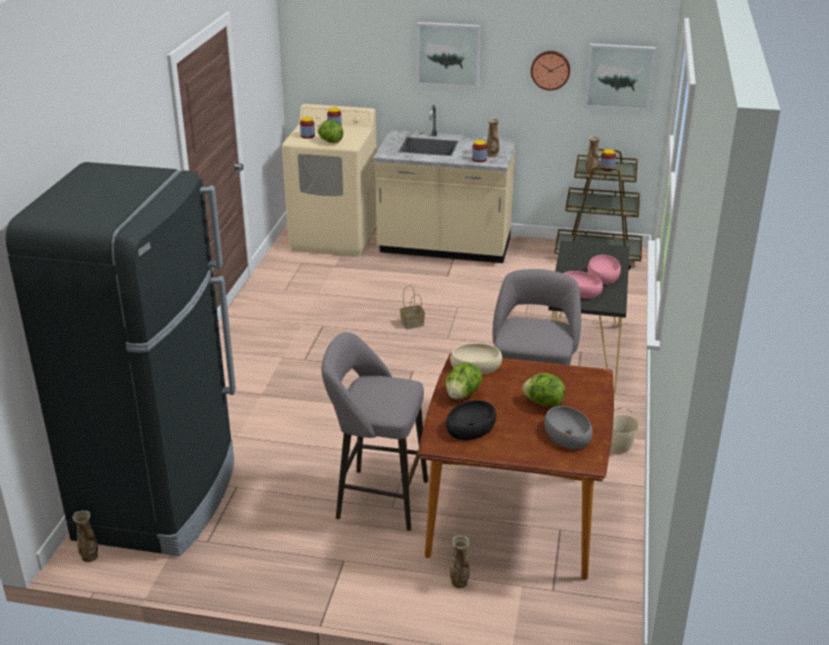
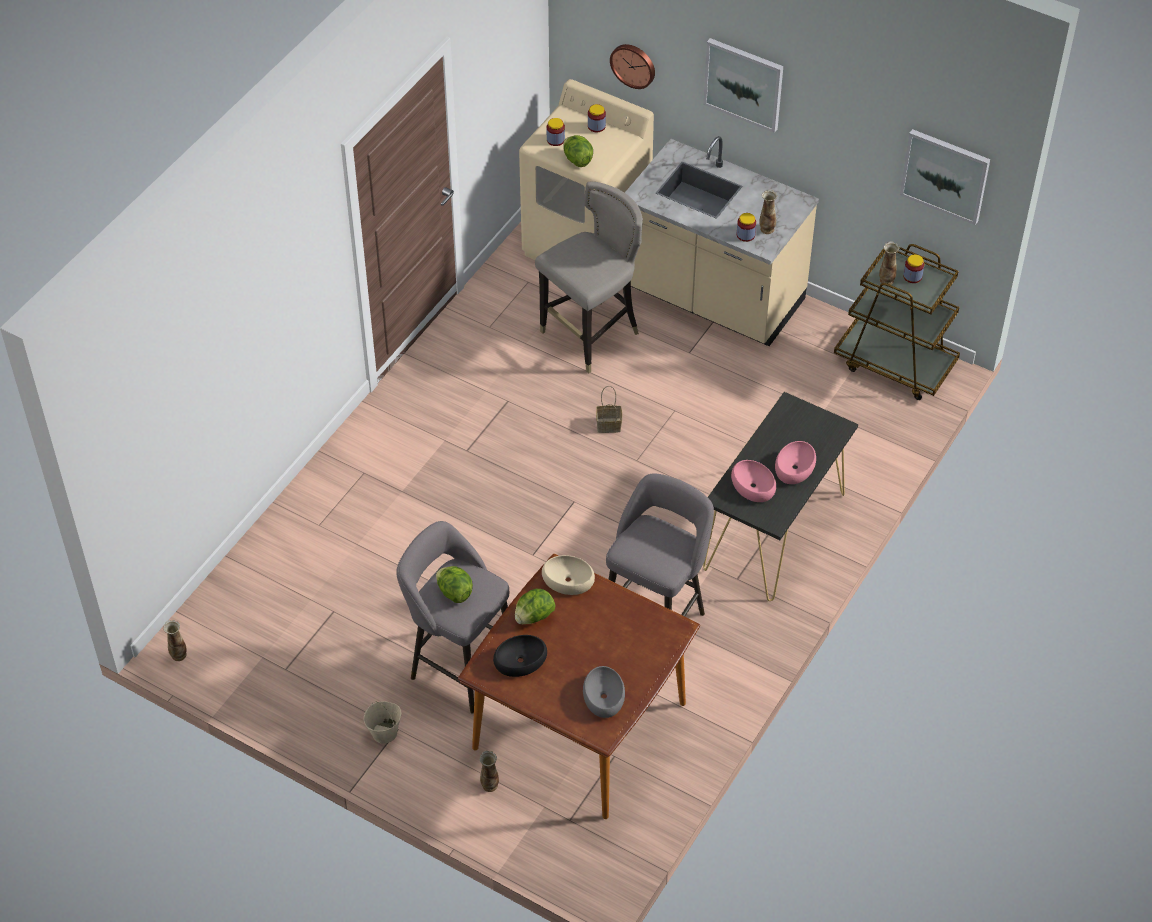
camera: 20 degrees right, 20 degrees up
(160, 498) = (259, 604): black fridge -> none
(368, 280) = (592, 335): none -> grey stool
(543, 403) = (604, 650): lettuce -> lettuce (454, 592)
(550, 70) = (864, 140): wall clock -> wall clock (633, 65)
(620, 446) = (735, 671): beige bucket -> beige bucket (385, 732)

